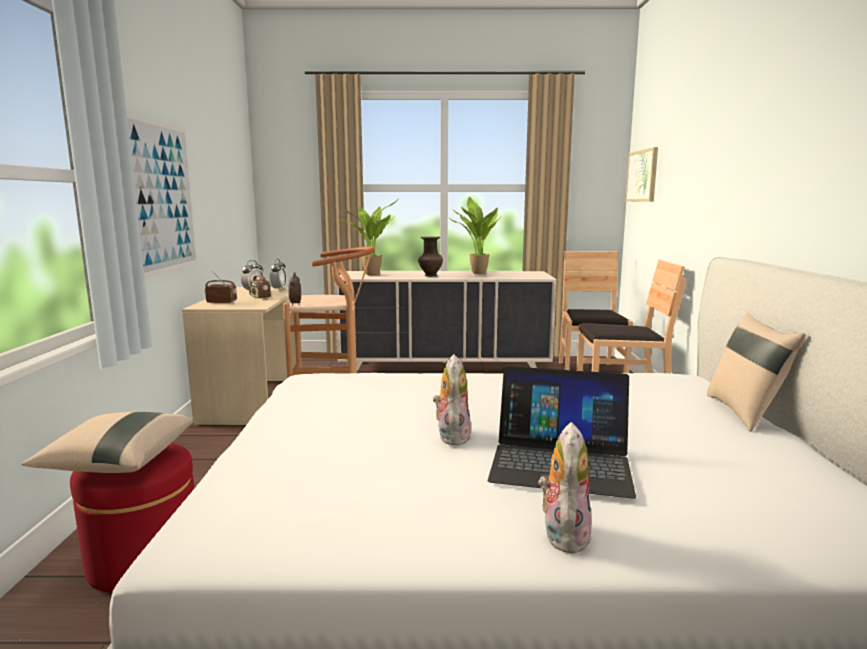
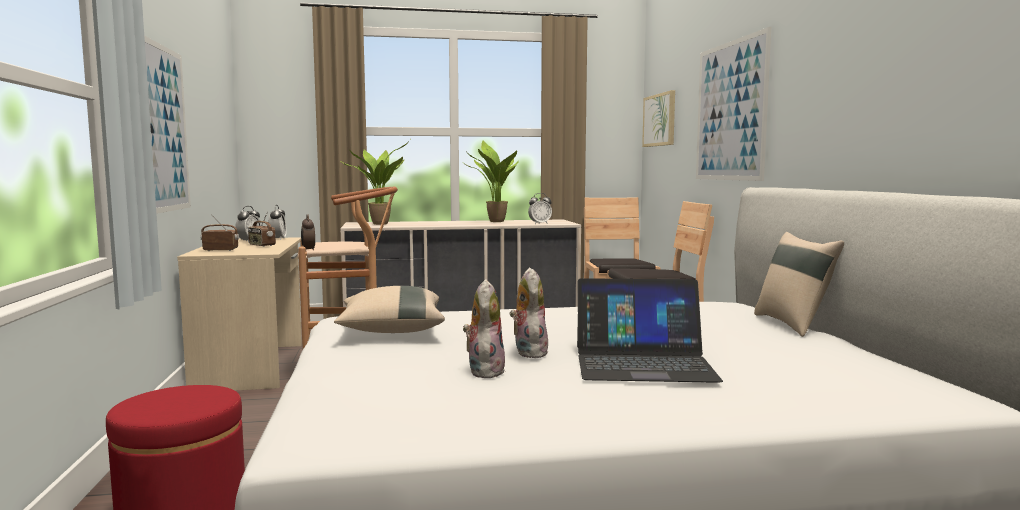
camera: 10 degrees left, 5 degrees down
(117, 462) = (157, 402): beige pillow -> beige pillow (391, 330)
(430, 276) = (445, 224): brown vase -> none
(517, 277) = (540, 223): none -> alarm clock
(563, 534) = (668, 410): plush toy -> plush toy (484, 371)
(708, 172) = (730, 111): none -> picture

